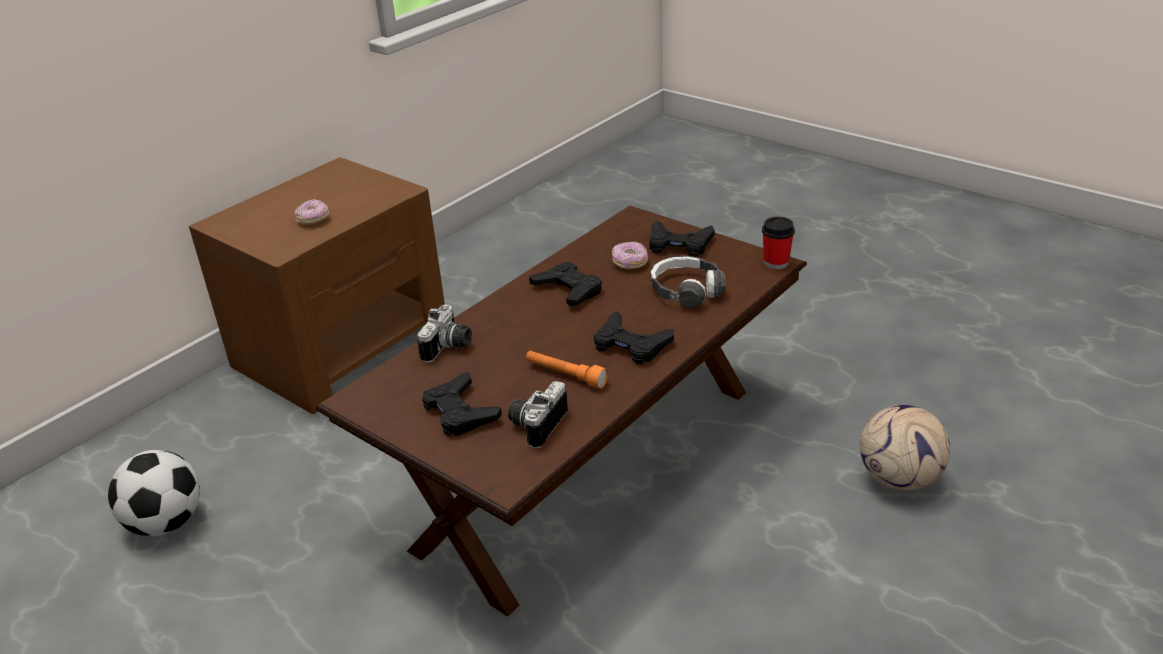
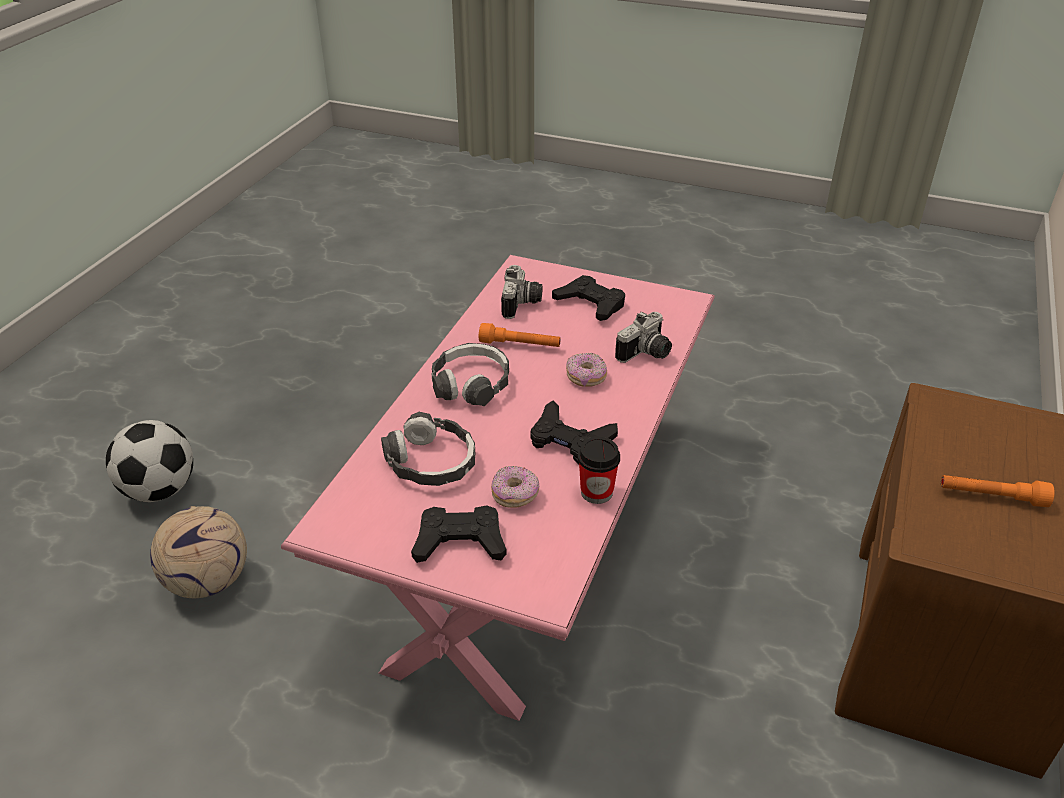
camera: 160 degrees right, 5 degrees up
(166, 524) = (864, 412): football -> football (159, 490)
(313, 220) = (969, 459): donut -> donut (586, 377)
(331, 202) = (991, 497): none -> orange flashlight
(449, 347) = (646, 354): camera -> camera turned 135 degrees counterclockwise
(590, 466) = (531, 534): brown coffee table -> pink coffee table
(631, 345) = (471, 384): black game controller -> headphones
(776, 263) = (322, 527): cup -> cup (596, 492)

